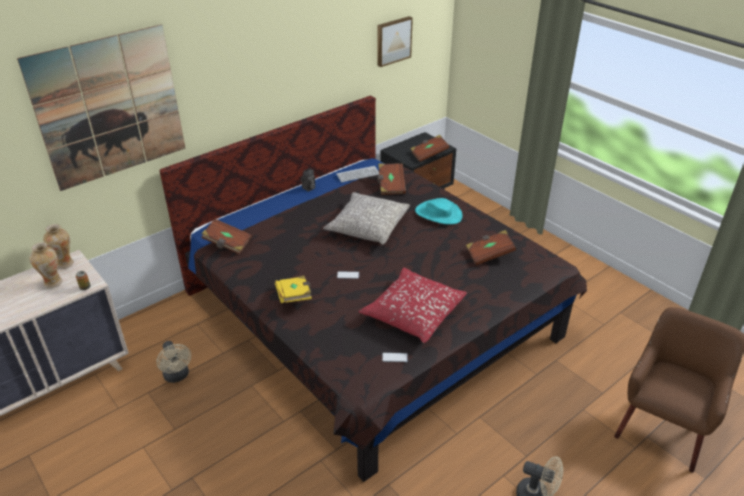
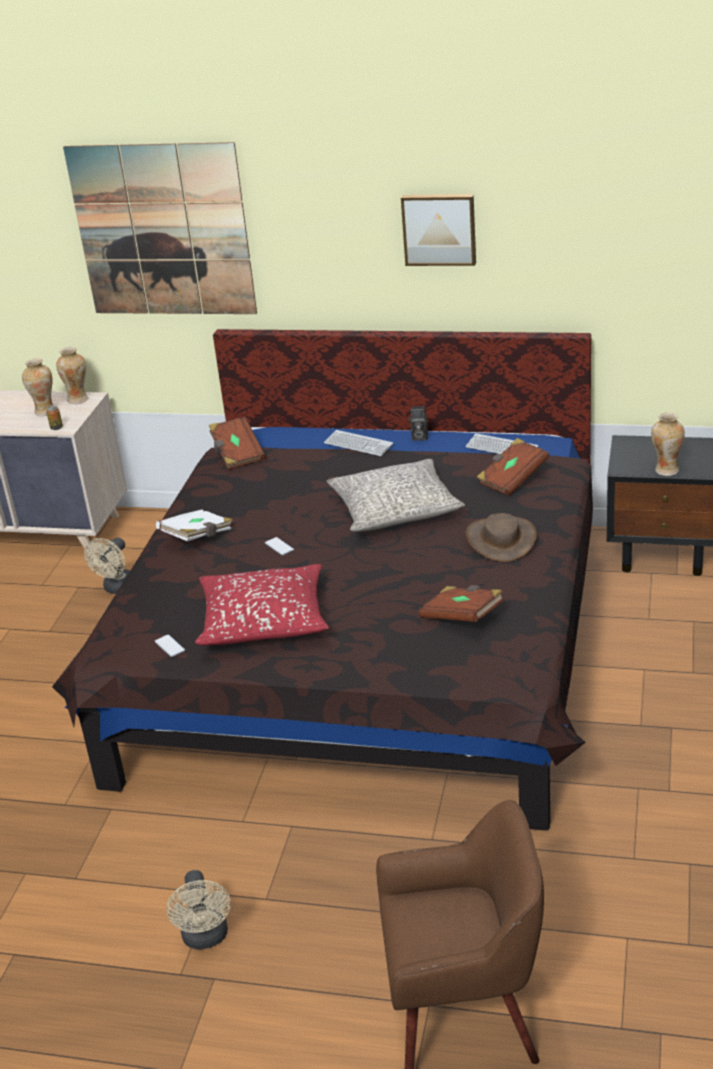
camera: 55 degrees right, 5 degrees down
(286, 206) = (358, 444): none -> keyboard
(294, 297) = (197, 537): yellow book -> white book
(393, 41) = (649, 253): picture -> picture (439, 229)
(429, 154) = (666, 470): brown book -> vase
(438, 214) = (501, 539): turquoise hat -> brown hat

